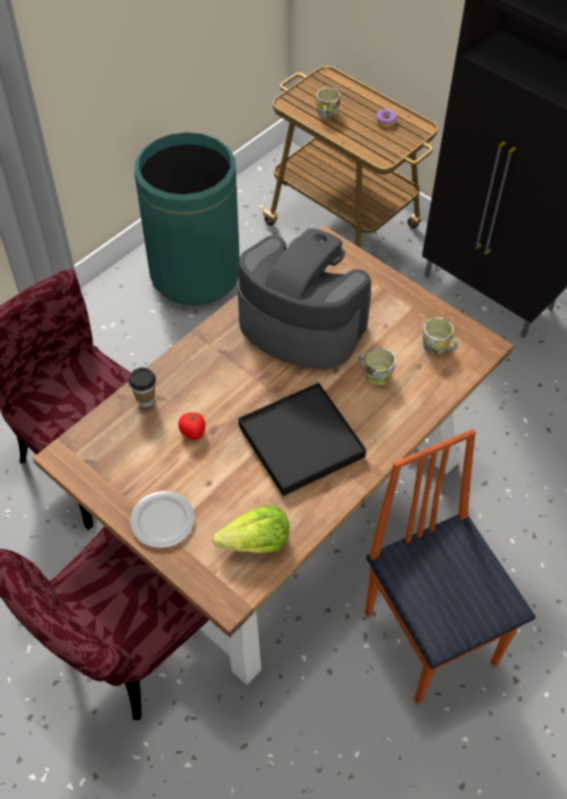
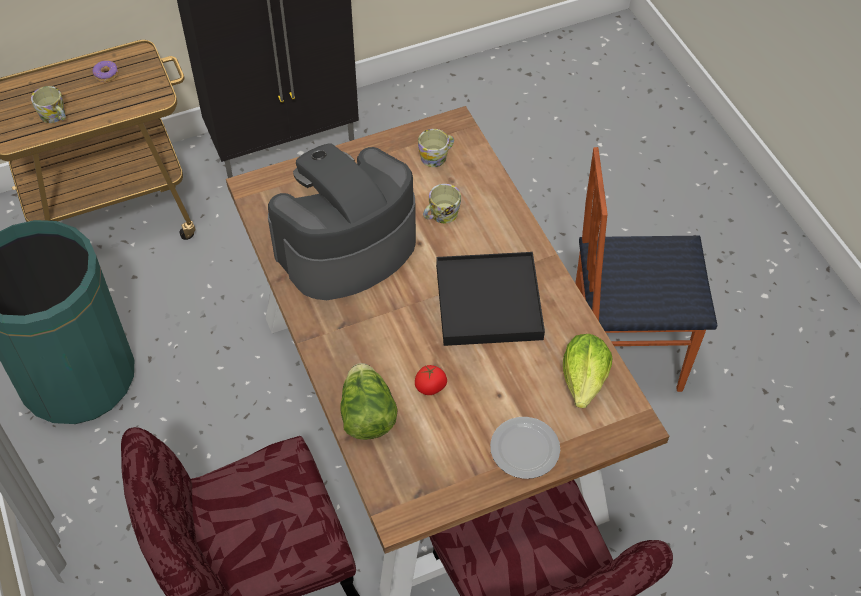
camera: 65 degrees left, 0 degrees up
(146, 400) = (366, 415): cup -> lettuce

